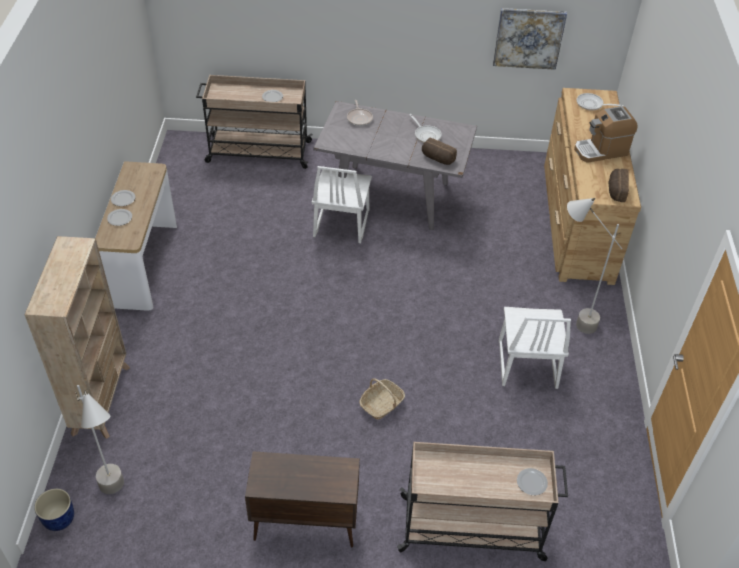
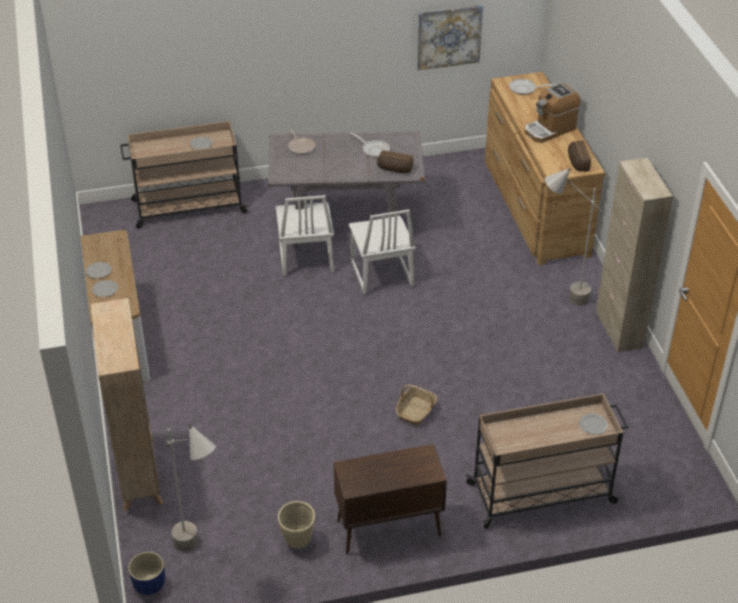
camera: 15 degrees left, 5 degrees down
(213, 512) = (297, 541): none -> beige planter
(526, 364) = (537, 345): white chair -> white chair (380, 274)
(615, 368) = (619, 329): none -> beige cabinet

